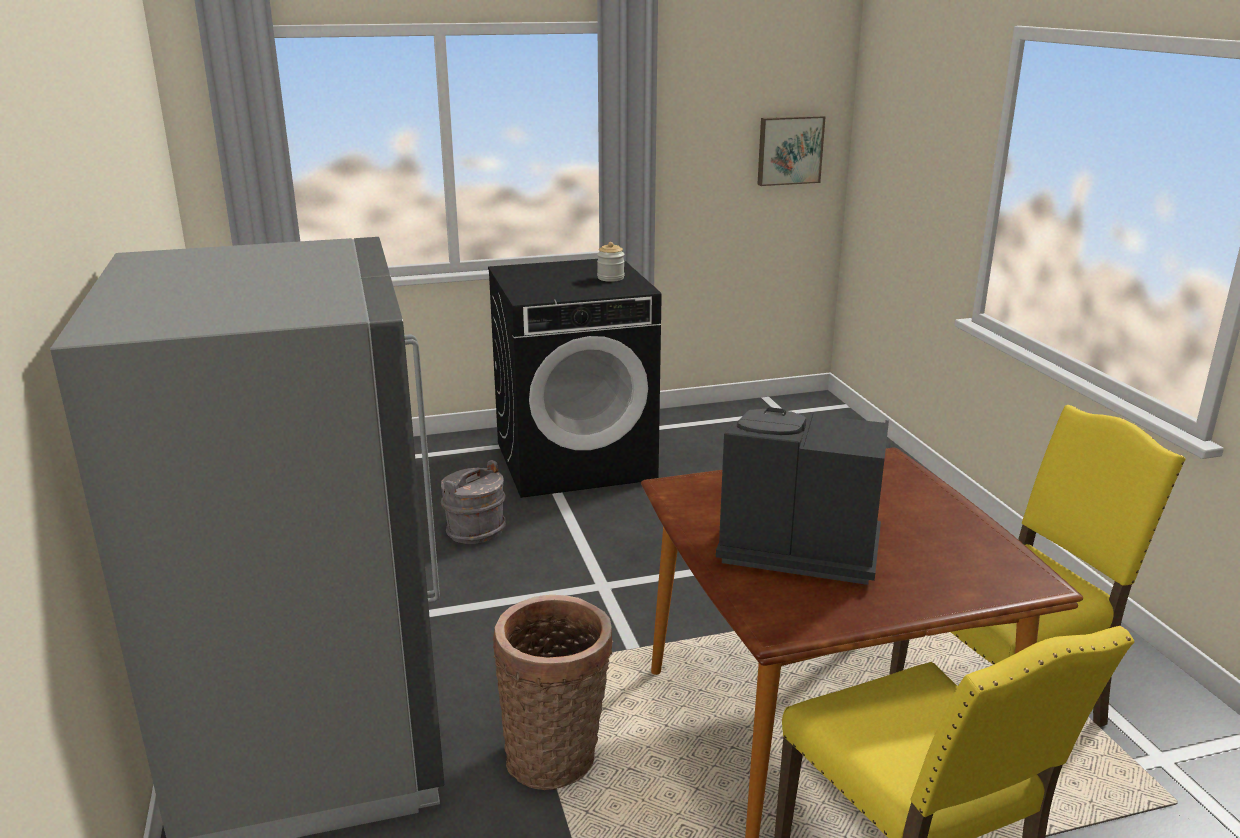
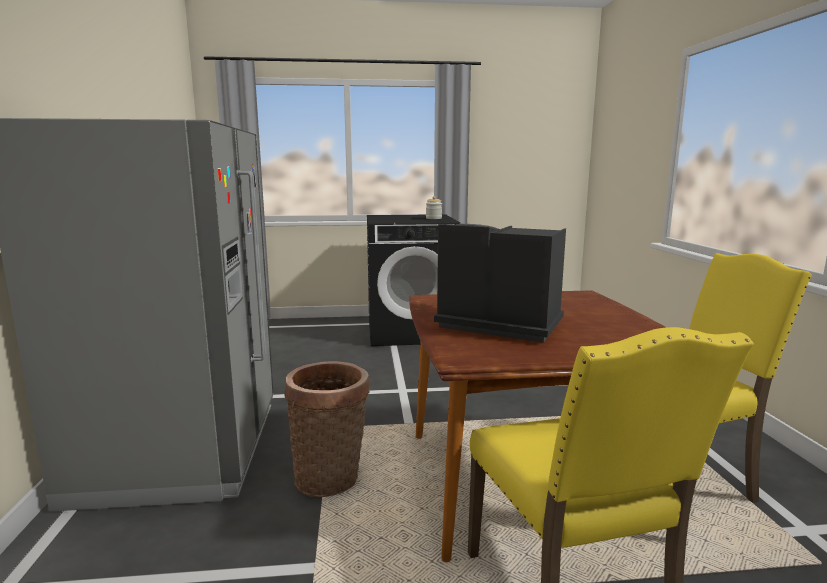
camera: 10 degrees right, 10 degrees down
(475, 530) = (336, 359): grey bucket -> none
(789, 150) = (551, 159): picture -> none

